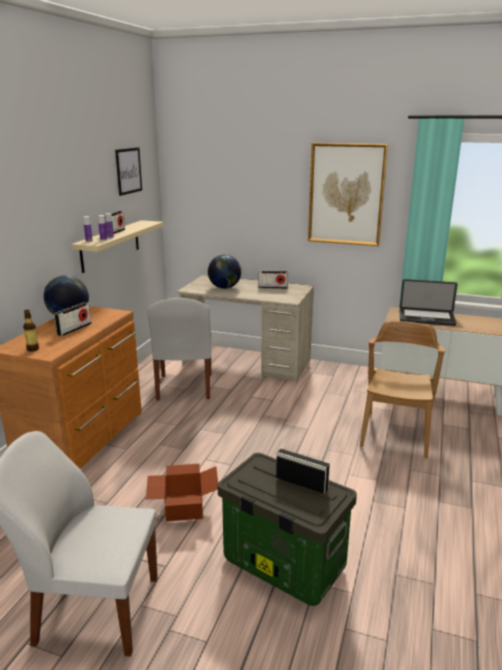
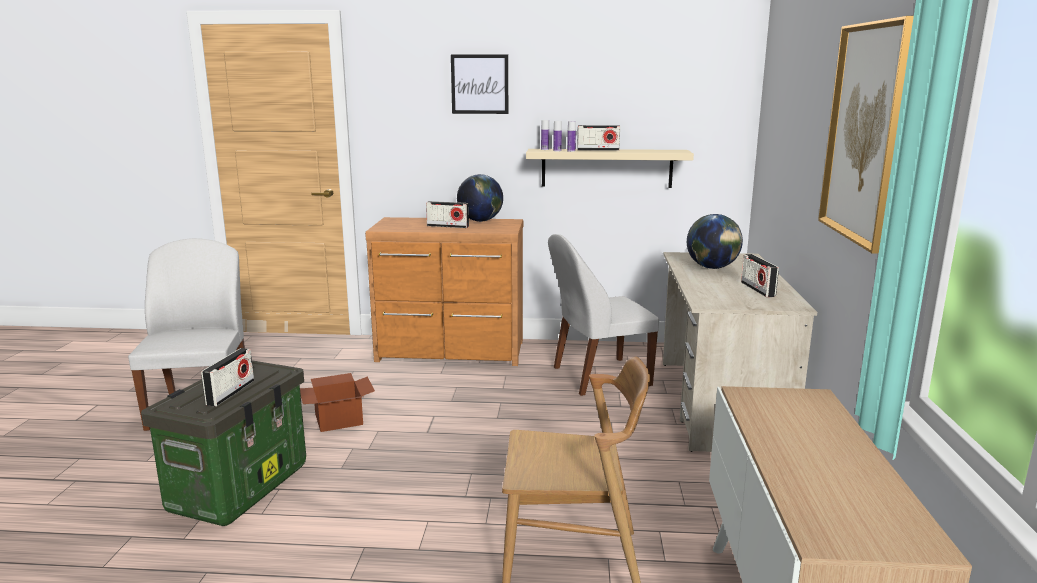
camera: 75 degrees right, 5 degrees down
(33, 349) = (391, 224): bottle -> none
(128, 171) = (670, 78): picture -> picture (479, 84)
(426, 318) = (796, 425): laptop -> none

